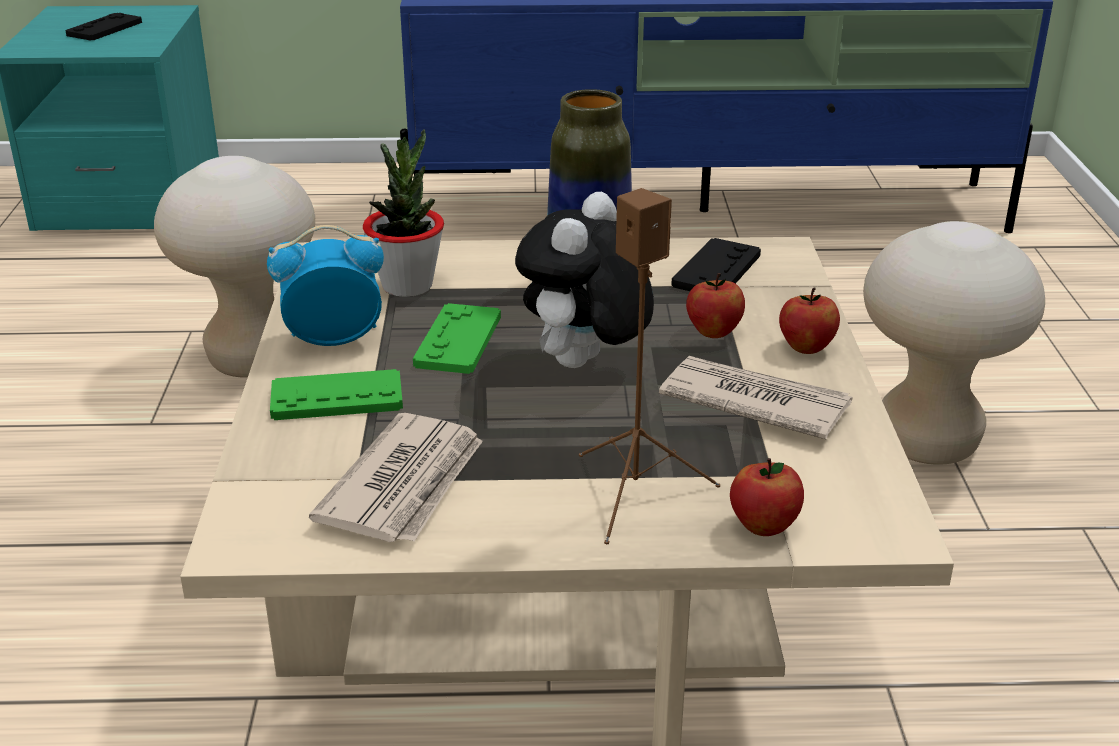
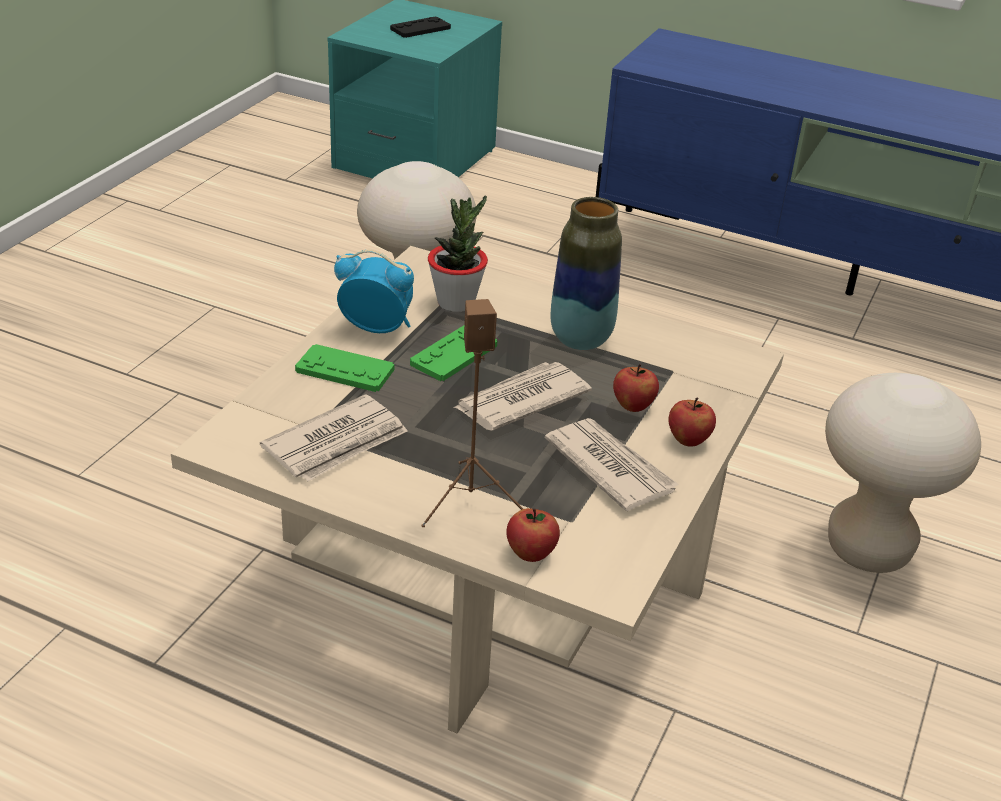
camera: 25 degrees right, 5 degrees up
(584, 365) = (520, 400): plush toy -> newspaper
(716, 270) = (683, 358): black game controller -> none

